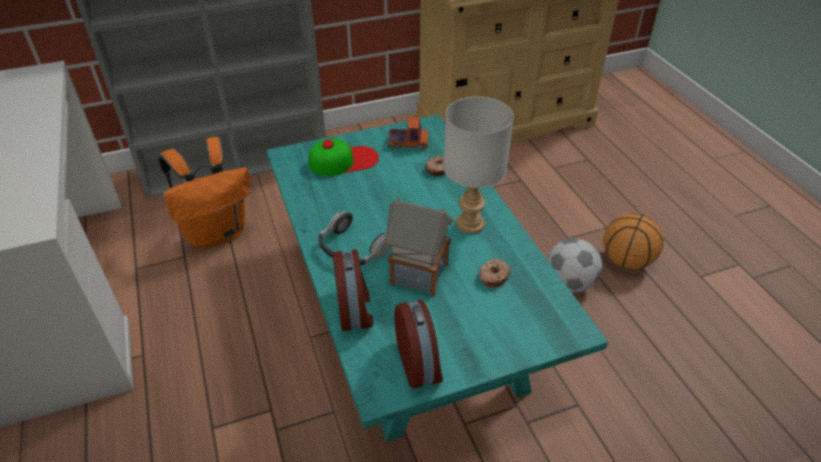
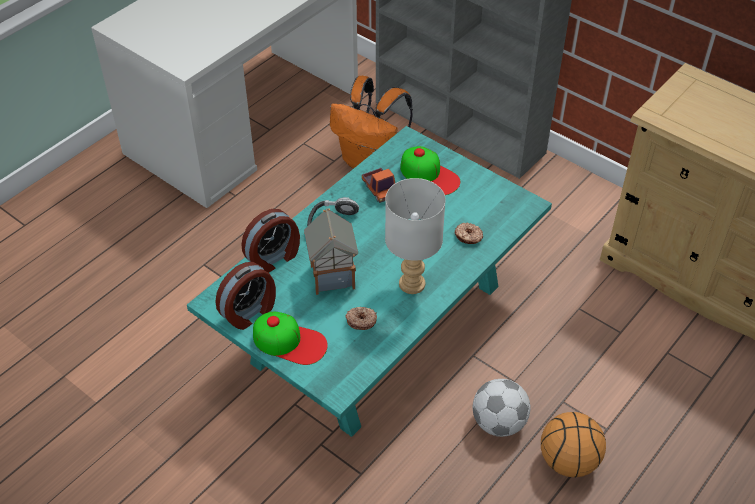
camera: 60 degrees right, 5 degrees up
(408, 143) = (487, 202): toy truck -> toy truck (380, 189)
(486, 343) = (290, 341): none -> cap

